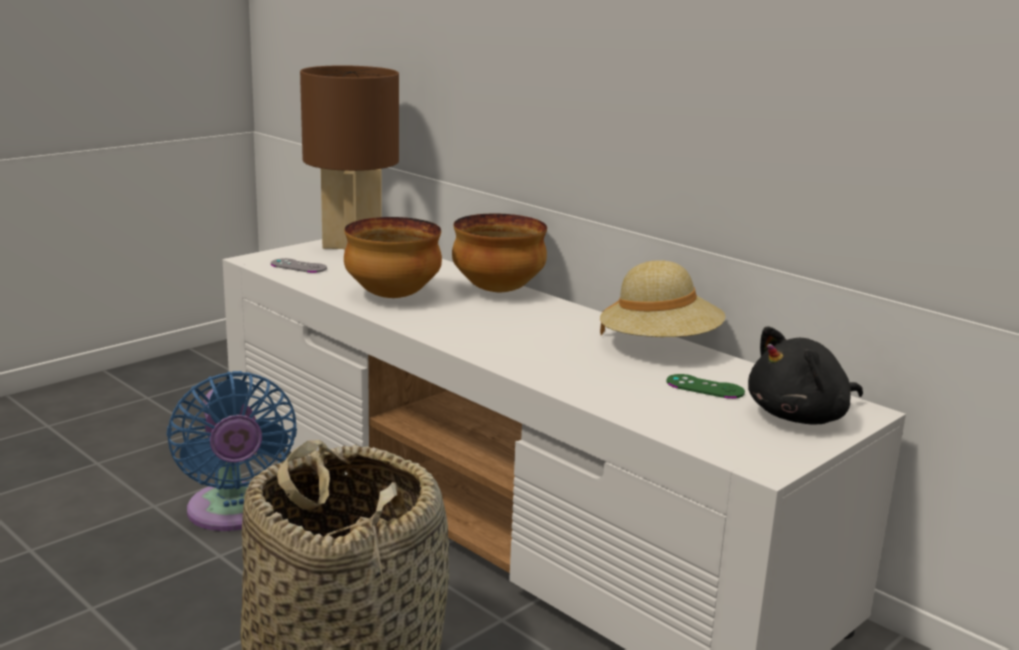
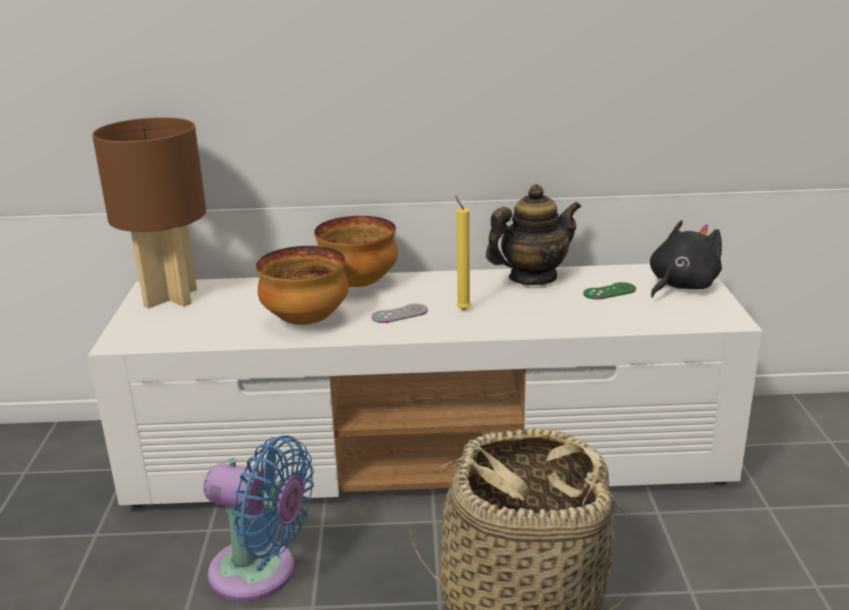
camera: 45 degrees left, 5 degrees up
(298, 266) = (172, 331): grey game controller -> grey game controller (399, 314)
(526, 340) = (462, 309): none -> yellow candle
(659, 346) = (532, 278): beige hat -> teapot
(801, 417) = (680, 286): black plush toy -> black plush toy turned 150 degrees counterclockwise

